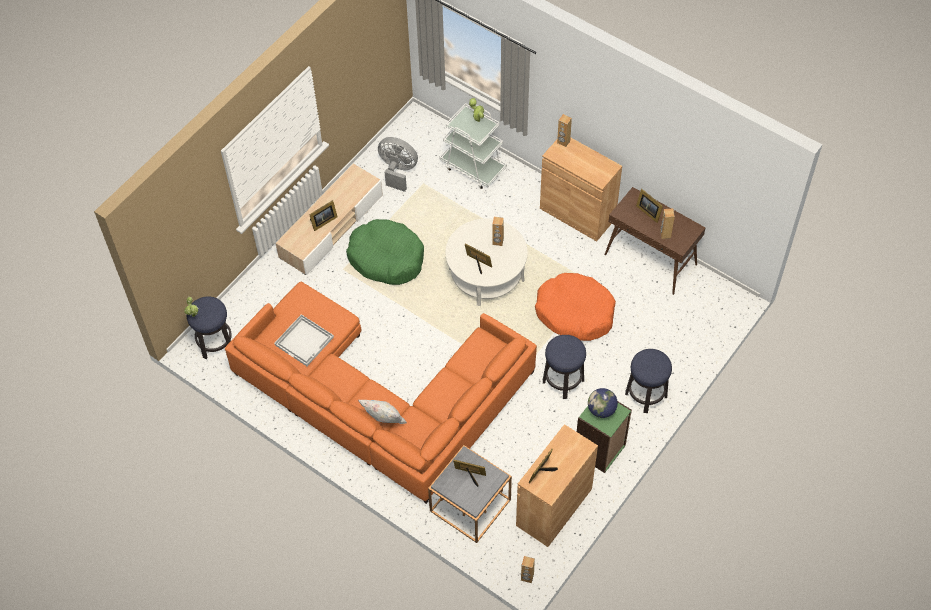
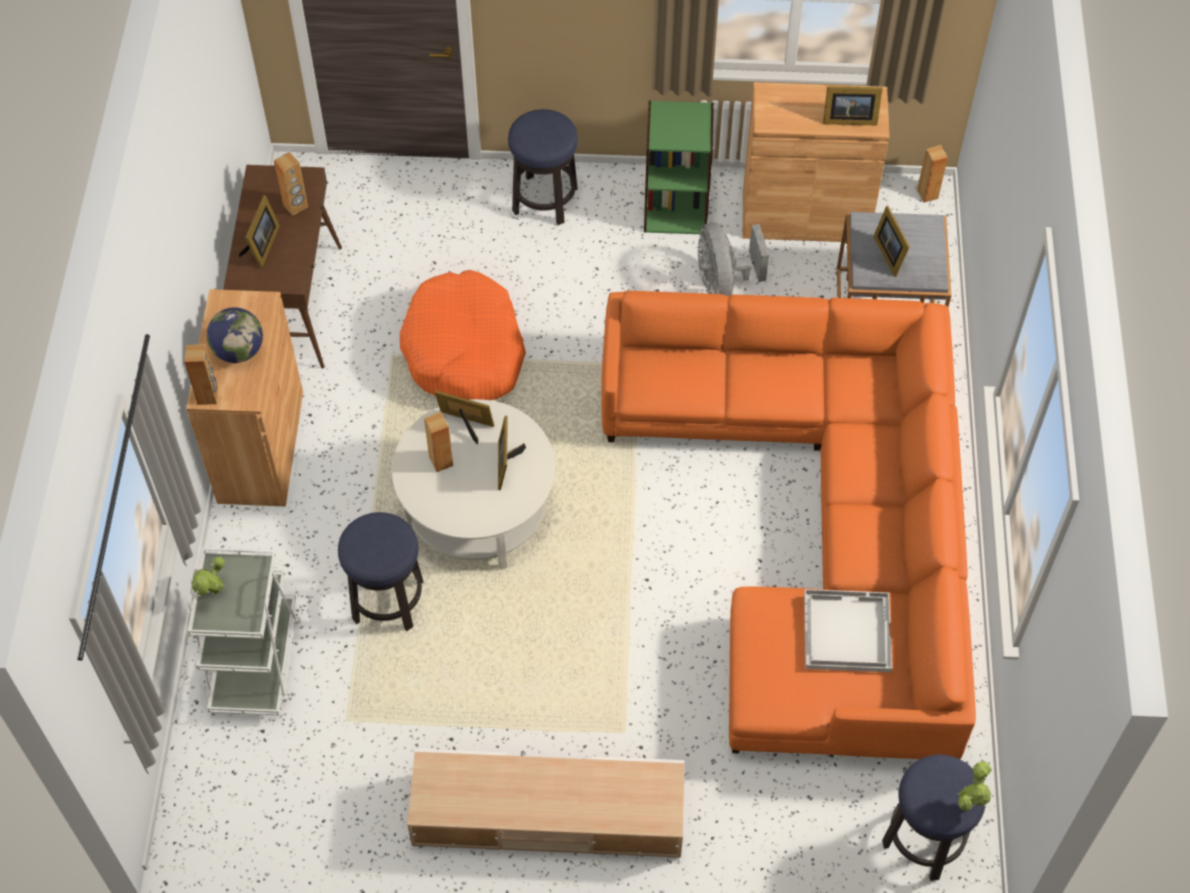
camera: 125 degrees left, 0 degrees up
(322, 222) = (578, 785): picture frame -> picture frame (466, 425)
(384, 421) = (886, 432): white pillow -> none
(386, 258) = (551, 678): green dog bed -> none
(398, 171) = (344, 782): grey fan -> grey fan (723, 283)
(563, 380) = (598, 305): stool -> stool (387, 600)
(601, 410) = (677, 131): globe -> globe (239, 351)

